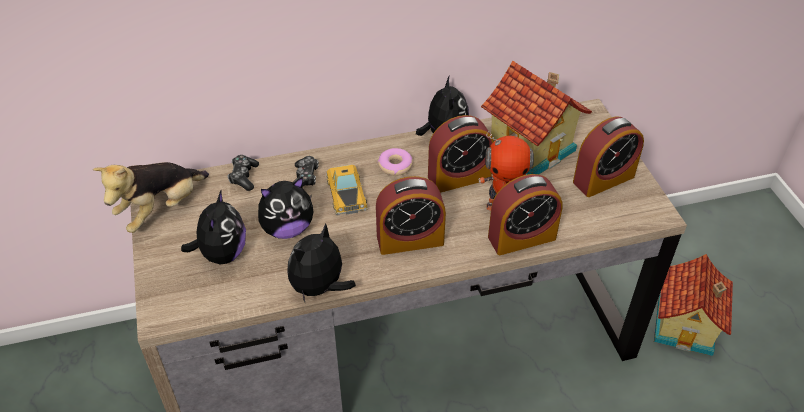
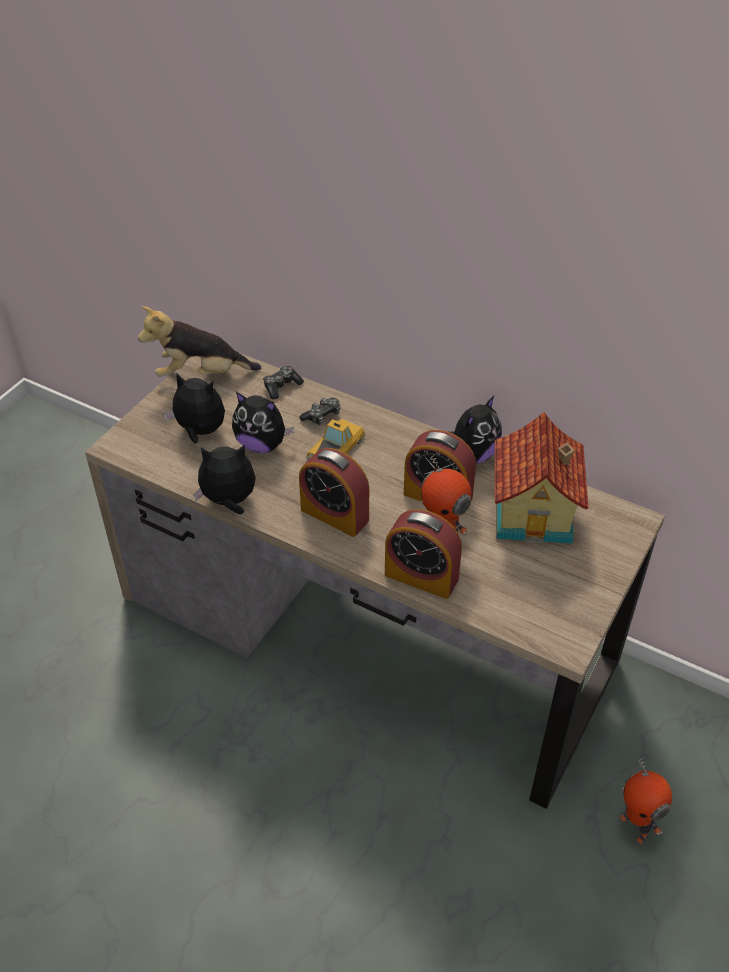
camera: 45 degrees right, 0 degrees up
(222, 254) = (199, 431): plush toy -> plush toy turned 120 degrees counterclockwise
(395, 166) = (400, 452): donut -> none
(603, 179) = (561, 584): alarm clock -> none
(686, 326) = (635, 827): toy house -> toy robot

